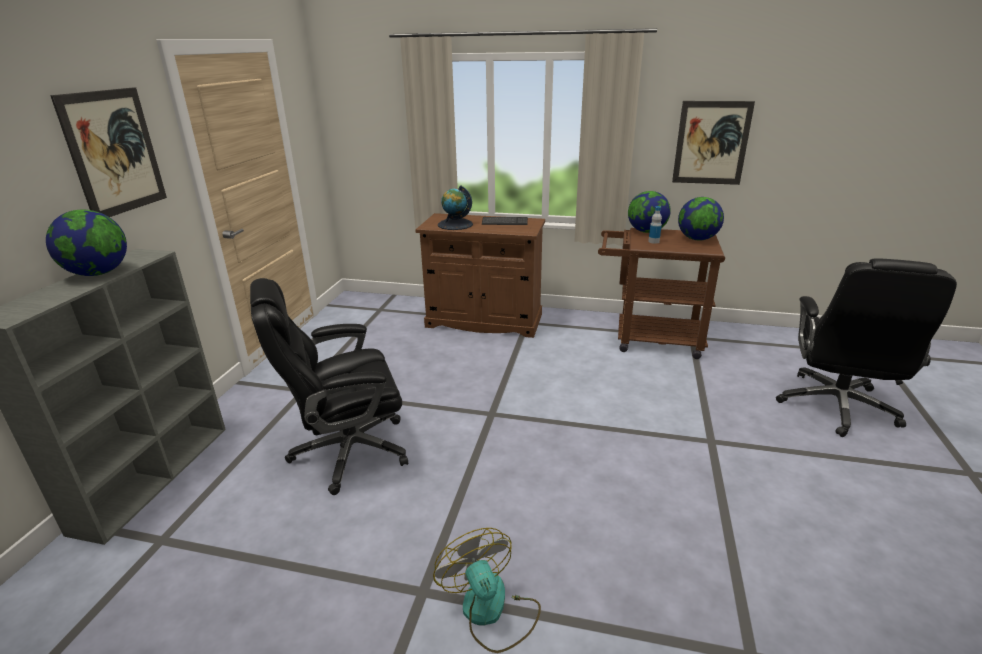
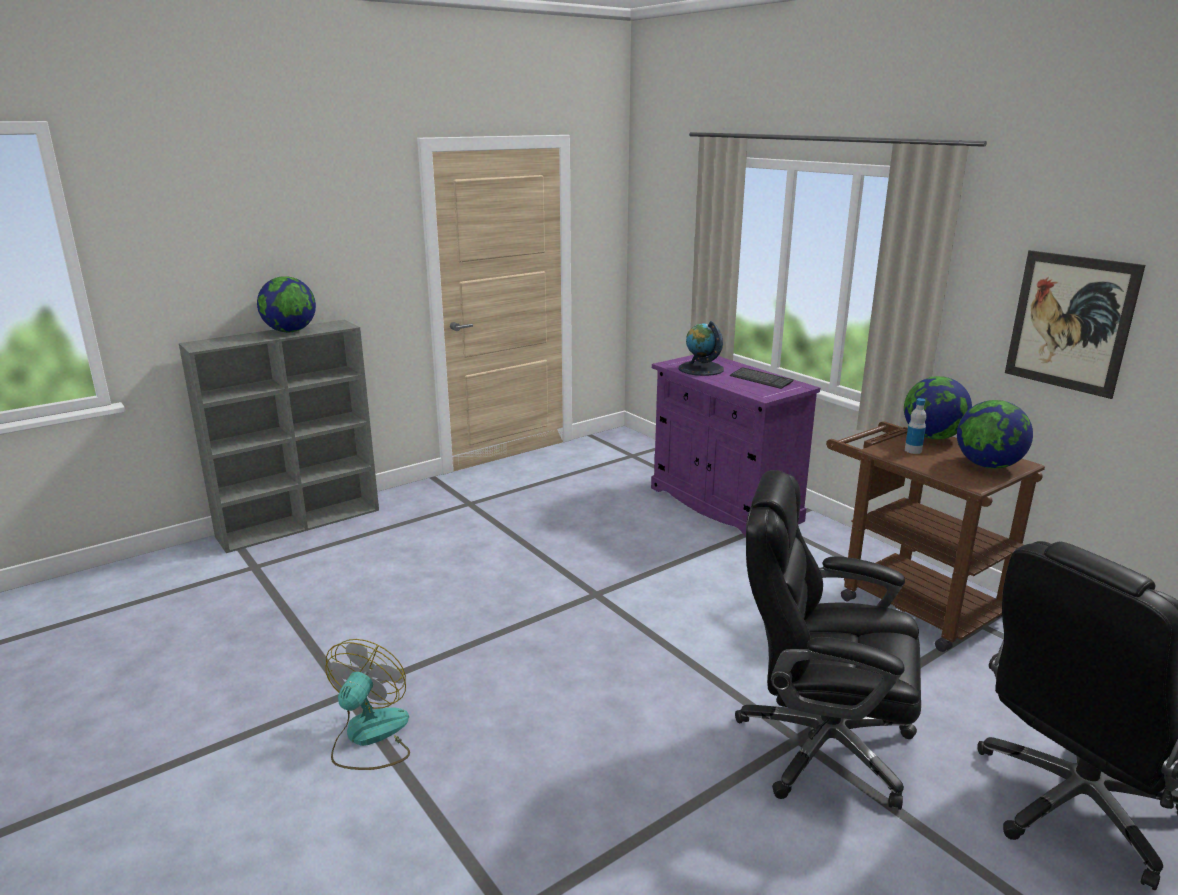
camera: 40 degrees right, 5 degrees down
(114, 152) = (345, 234): picture -> none
(348, 451) = (436, 567): black office chair -> black office chair (820, 745)
(484, 321) = (724, 504): brown cabinet -> purple cabinet

